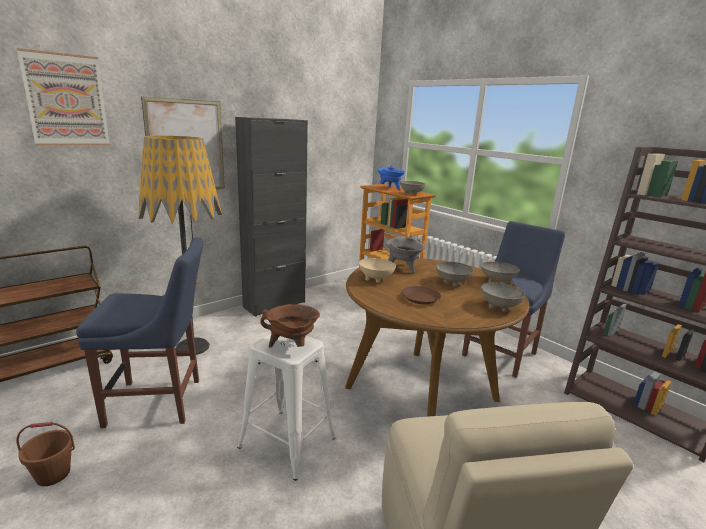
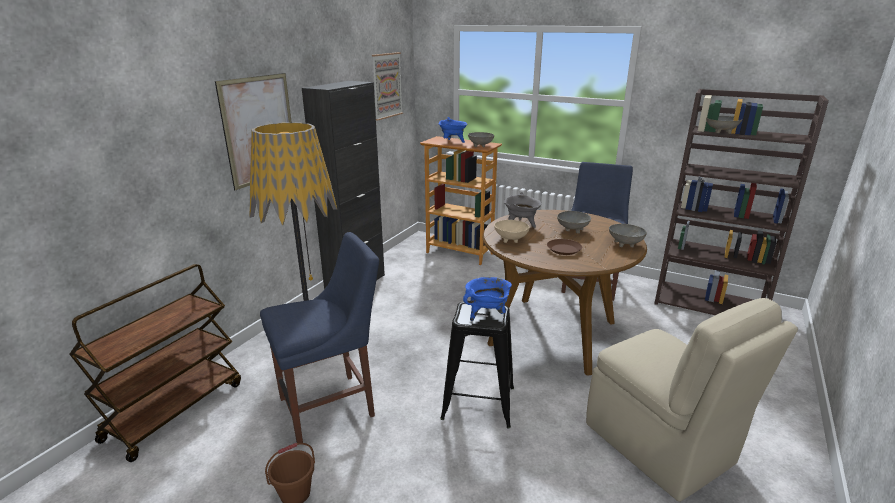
camera: 20 degrees left, 5 degrees up
(66, 100) = (146, 99): picture -> picture (386, 85)
(286, 442) = (477, 403): white stool -> black stool
(292, 345) = (487, 315): brown cooking pot -> blue cooking pot
(498, 281) = (604, 221): grey bowl -> grey bowl (721, 132)

